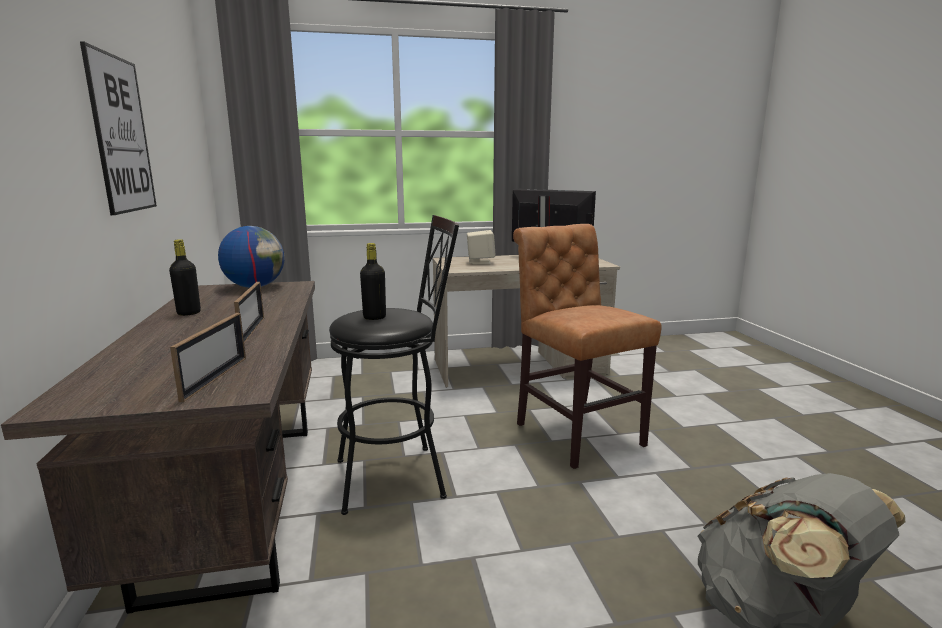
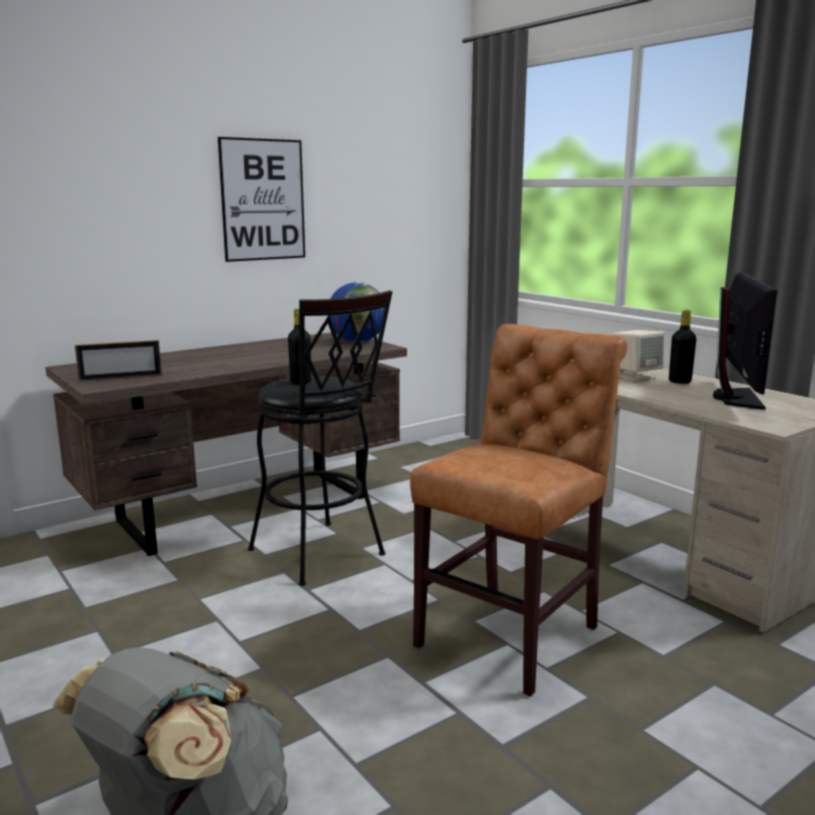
camera: 65 degrees right, 0 degrees up
(189, 313) = (260, 346): black bottle -> black bottle (679, 381)
(252, 330) = (227, 364): picture frame -> none

